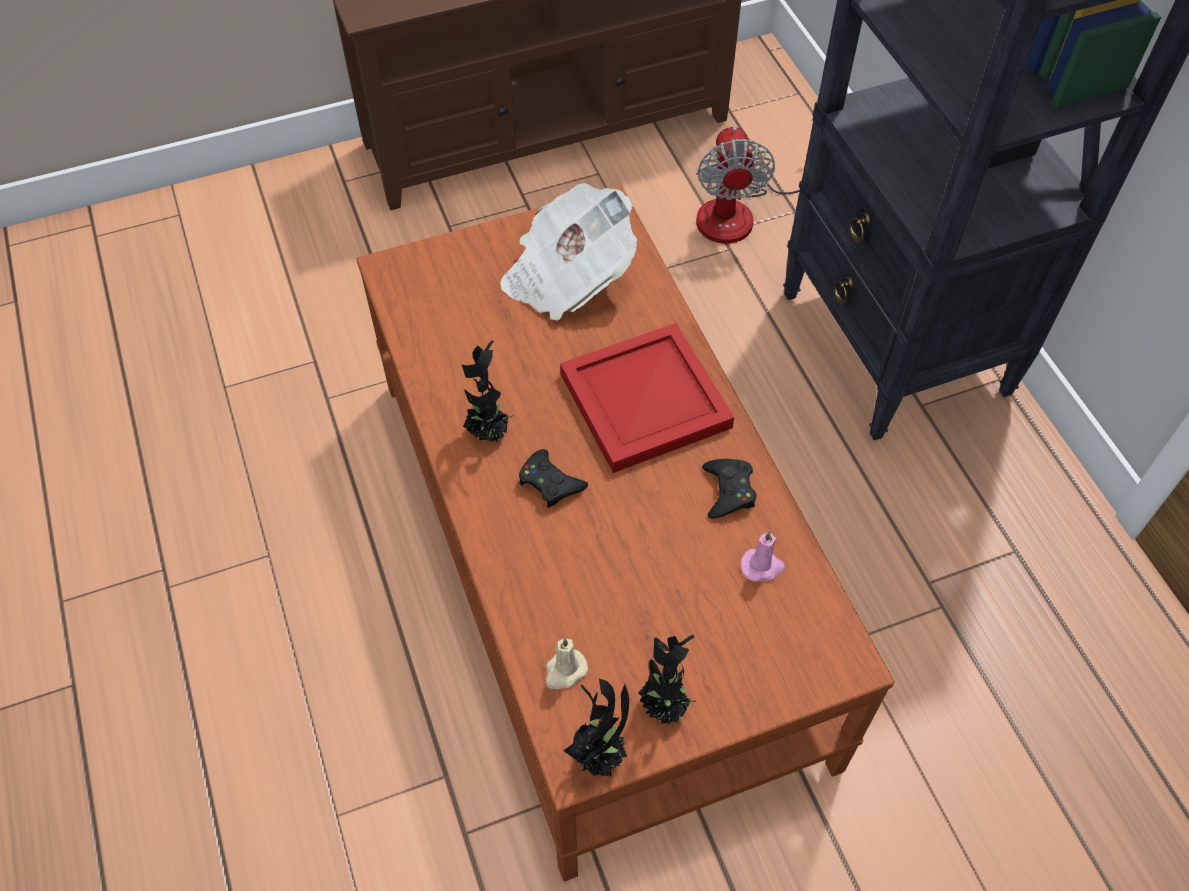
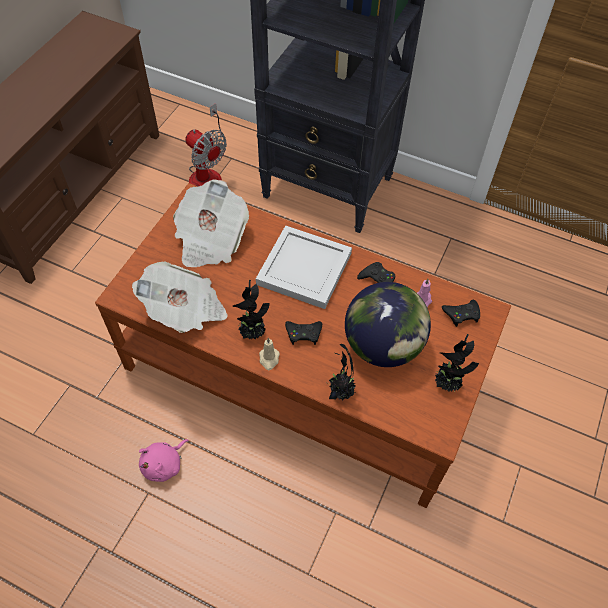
camera: 45 degrees left, 0 degrees up
(317, 538) = (164, 464): none -> pink plush toy
(442, 342) = (185, 310): none -> newspaper
(564, 671) = (396, 404): beige candle -> beige candle (269, 359)
(600, 755) = (445, 424): potted plant -> potted plant (340, 391)
(635, 582) = (383, 346): none -> globe
(644, 403) = (305, 270): red tray -> white tray
(799, 632) = (461, 314): none -> black game controller

